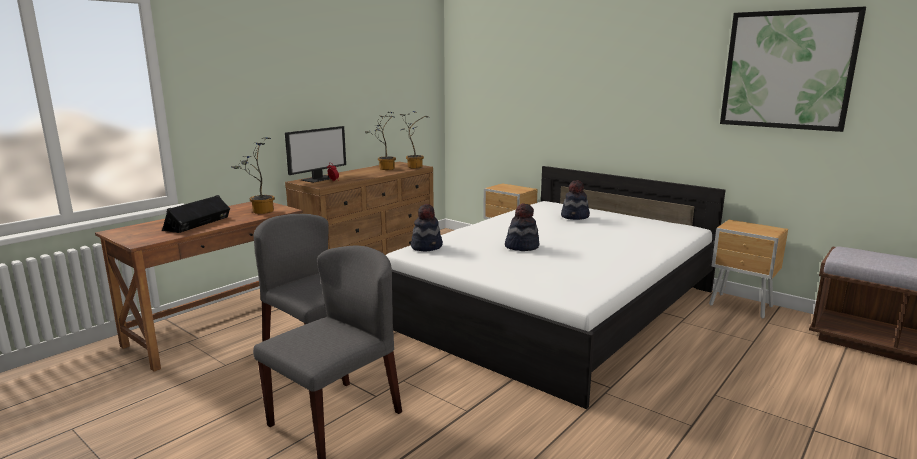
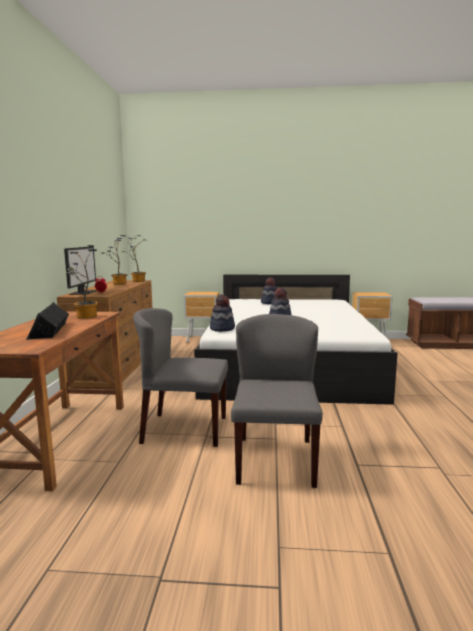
camera: 35 degrees left, 5 degrees down
(787, 70) = (376, 202): picture -> none

